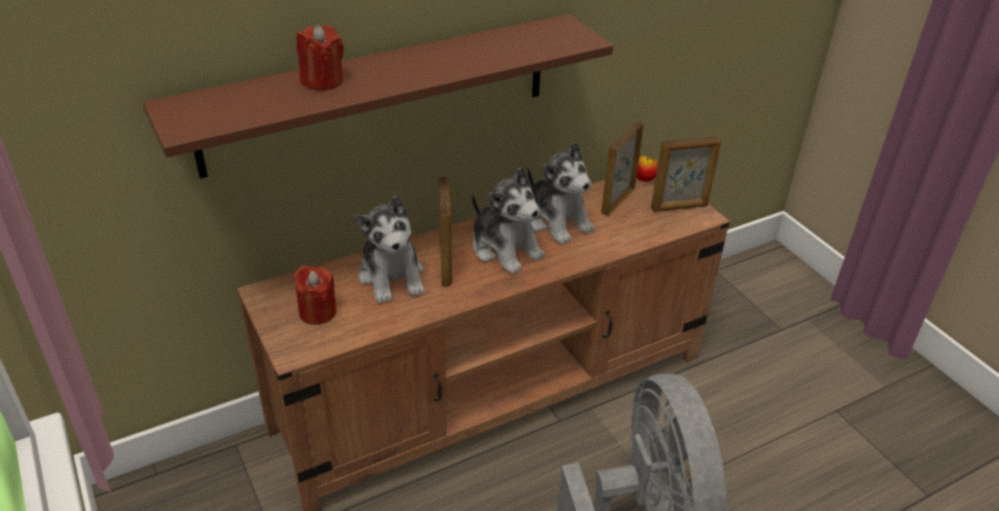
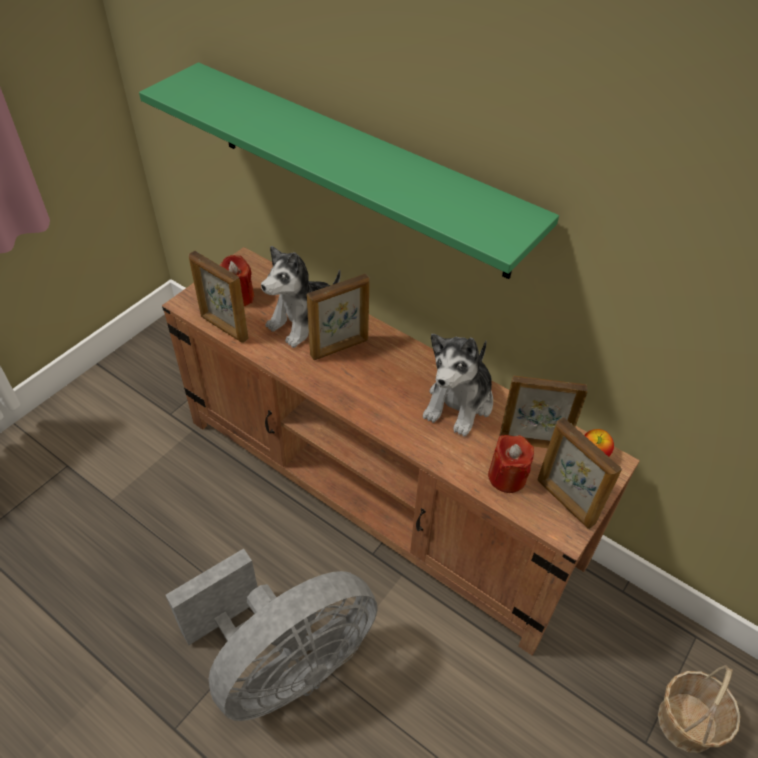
camera: 65 degrees right, 10 degrees up
(322, 81) = (283, 120): red candle -> red candle (507, 477)
(356, 334) = (224, 328): none -> picture frame
(379, 94) = (358, 169): brown shelf -> green shelf
(505, 249) = (389, 379): plush toy -> none
(774, 303) = (686, 722): none -> basket

